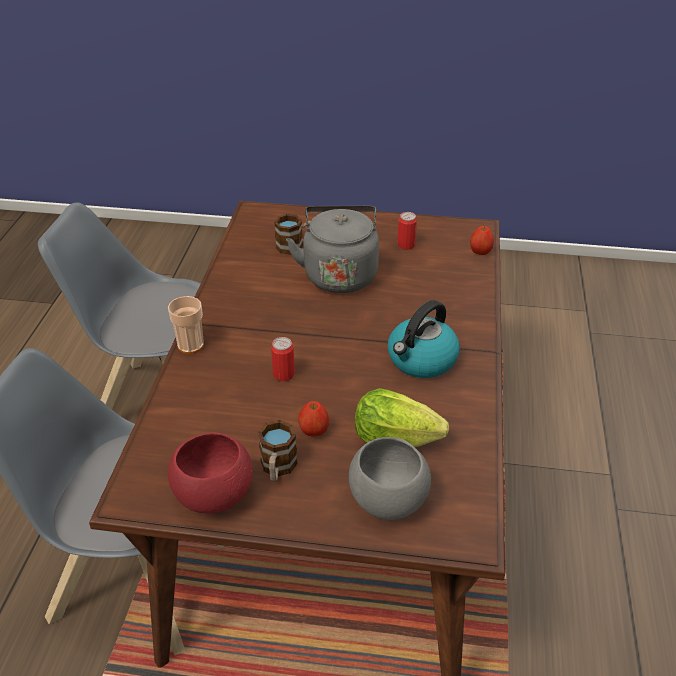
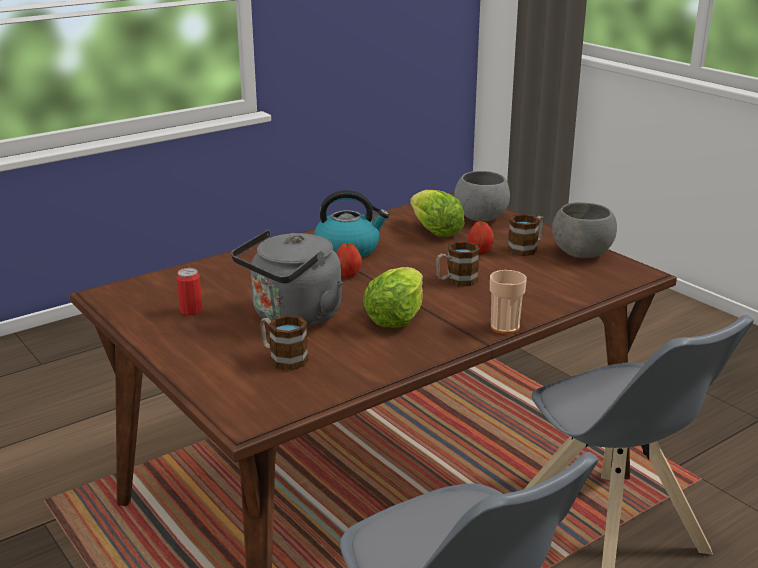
camera: 135 degrees left, 15 degrees down
(213, 495) = (582, 254): red bowl -> grey bowl
(275, 310) = (395, 318): none -> lettuce
(283, 374) = (455, 281): can -> mug
(480, 252) = (154, 278): apple -> apple (348, 275)

